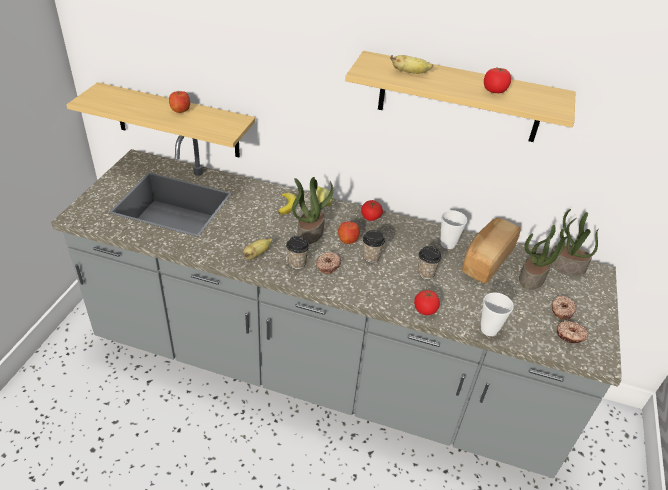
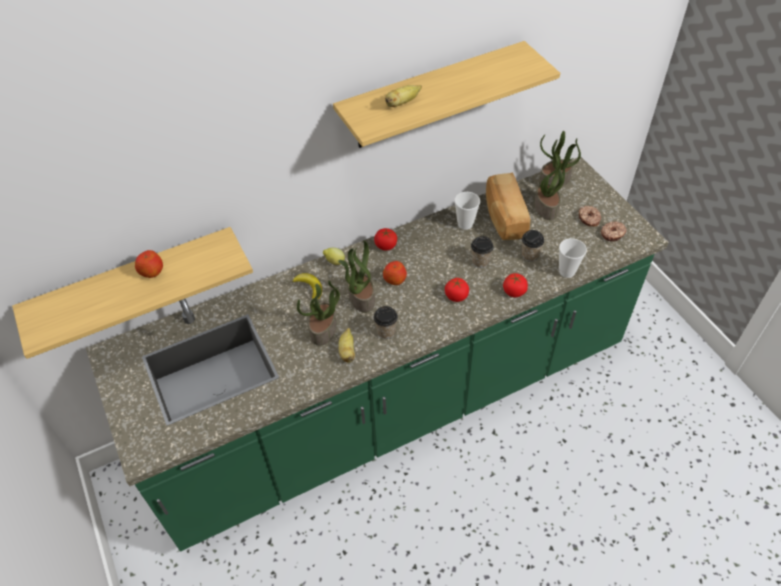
camera: 40 degrees left, 10 degrees up
(261, 232) = (323, 330): none -> potted plant
(323, 371) = (394, 403): grey counter -> green counter
(327, 265) = (409, 314): donut -> none
(371, 257) = (429, 280): cup -> cup (530, 255)
(494, 90) = (479, 79): tomato -> tomato (456, 296)

